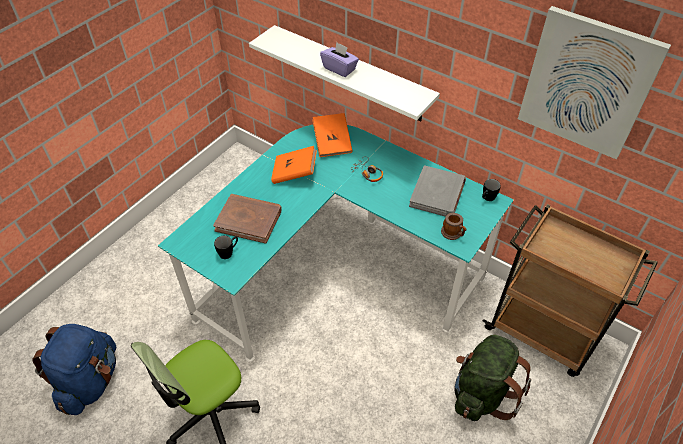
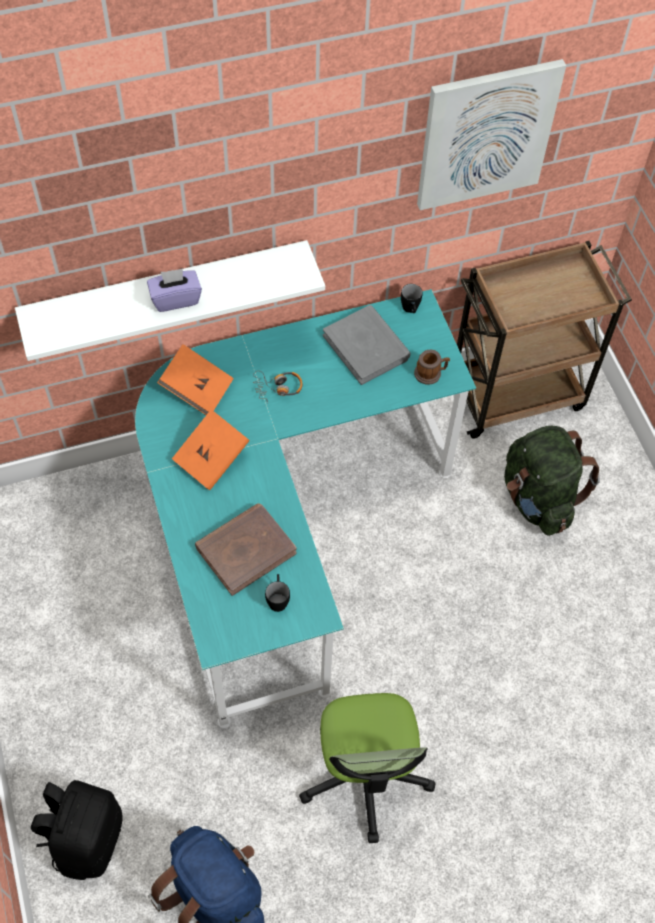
camera: 55 degrees left, 10 degrees up
(89, 303) = (86, 839): none -> black backpack

